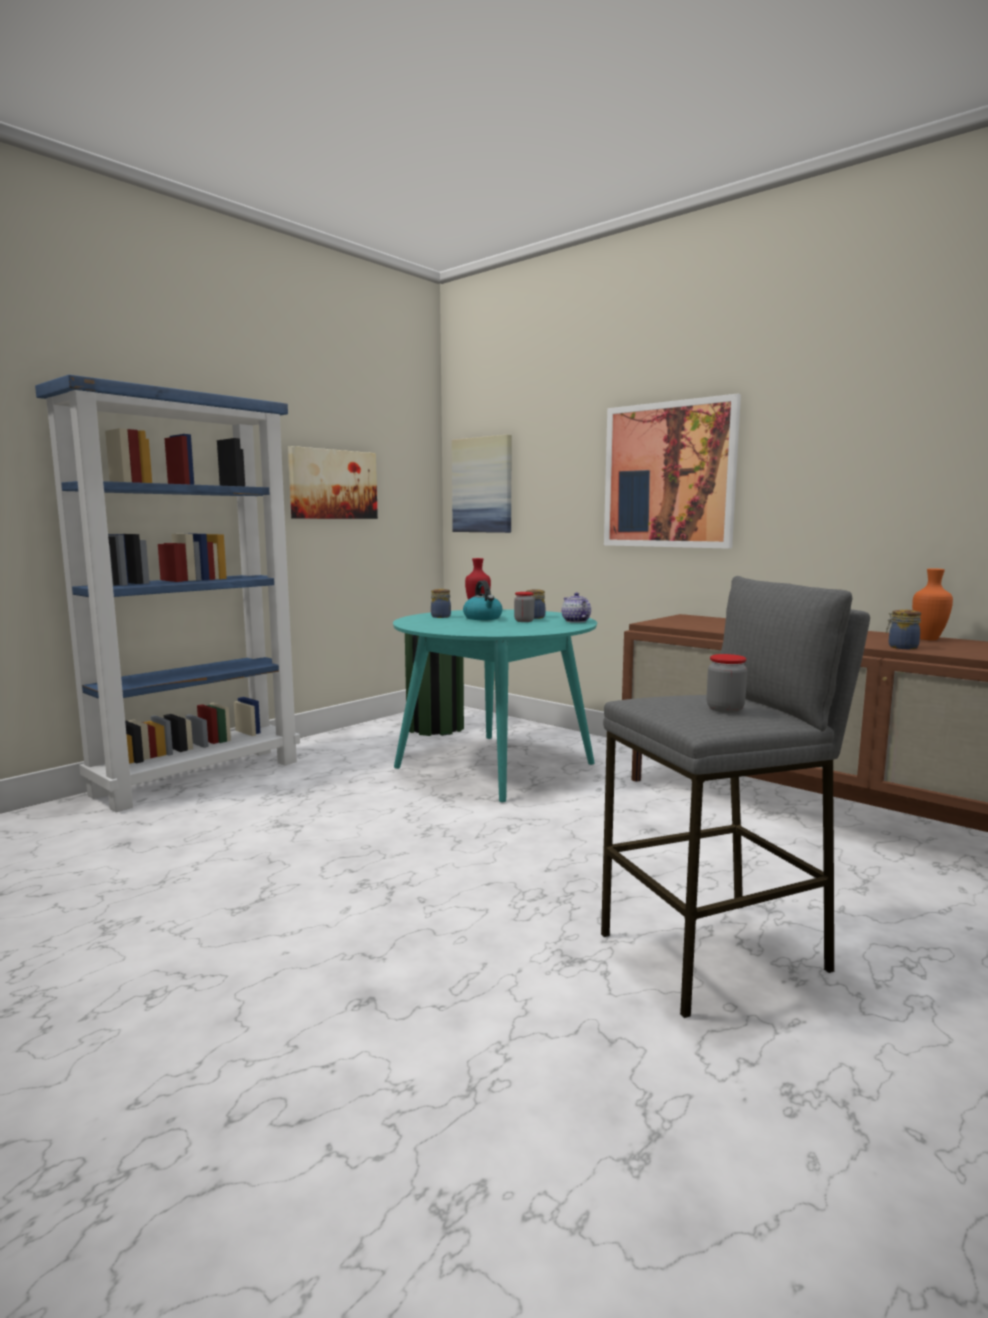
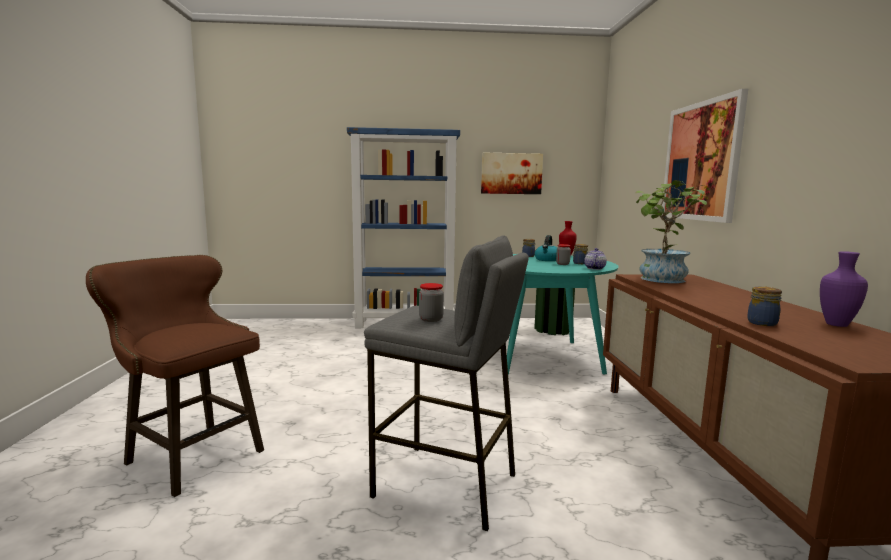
camera: 45 degrees right, 0 degrees up
(311, 1157) = (192, 455): none -> brown stool
(482, 485) = (615, 172): picture -> none
(690, 623) = (661, 280): none -> potted plant
(927, 639) = (835, 324): orange vase -> purple vase

